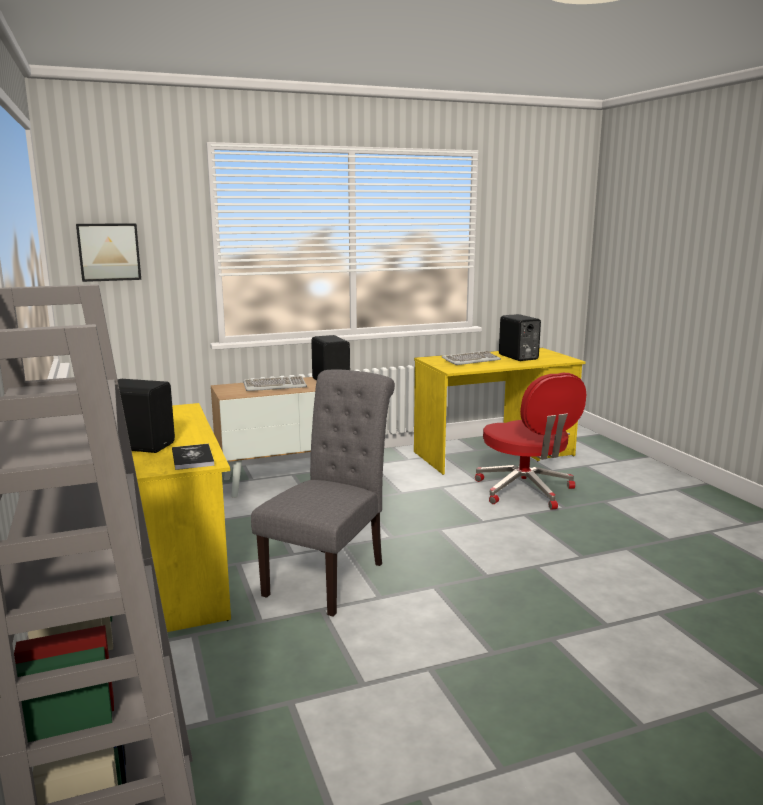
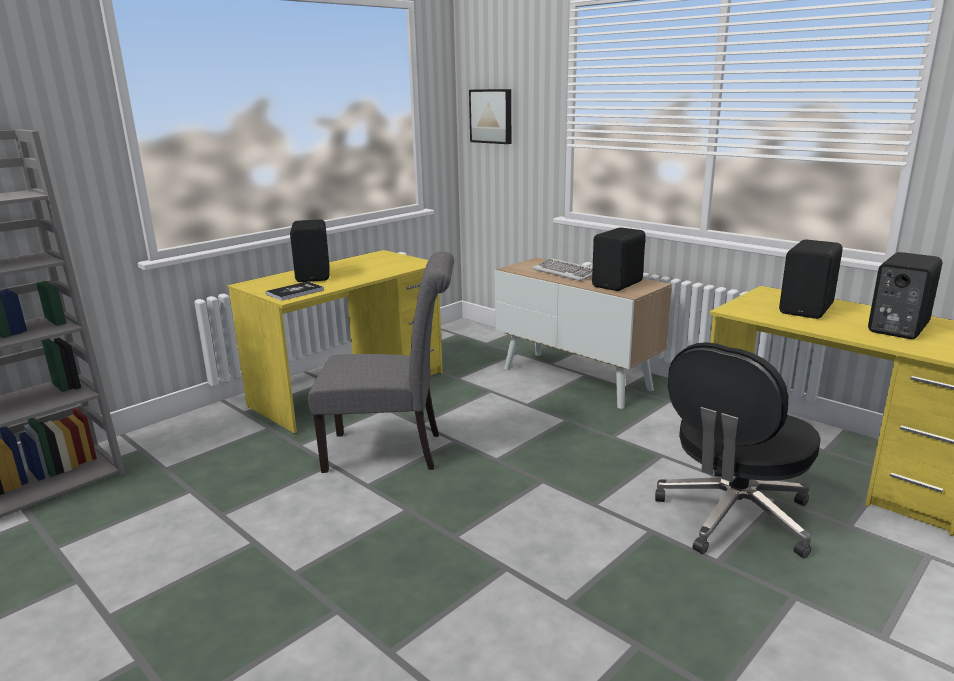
camera: 65 degrees right, 5 degrees up
(470, 360) = (808, 309): keyboard -> black speaker
(525, 491) = (733, 517): red office chair -> black office chair

